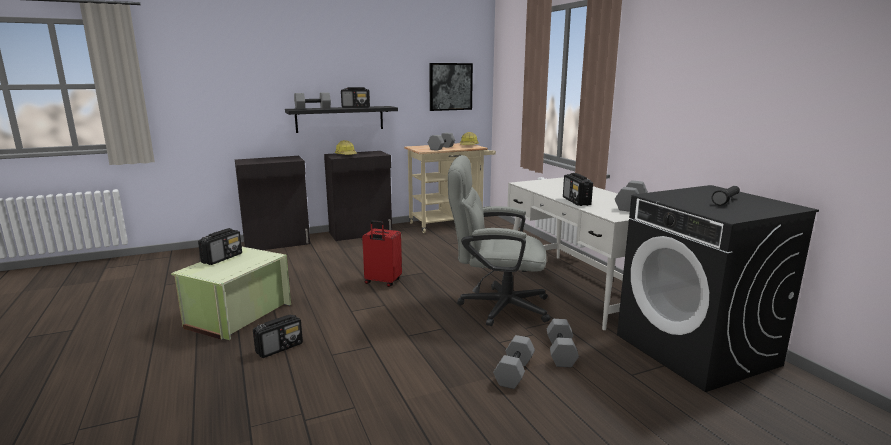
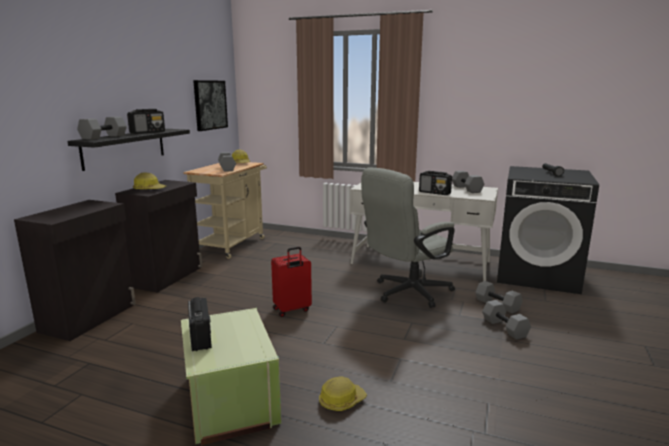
camera: 45 degrees left, 0 degrees up
(280, 348) = (341, 401): radio -> hard hat

